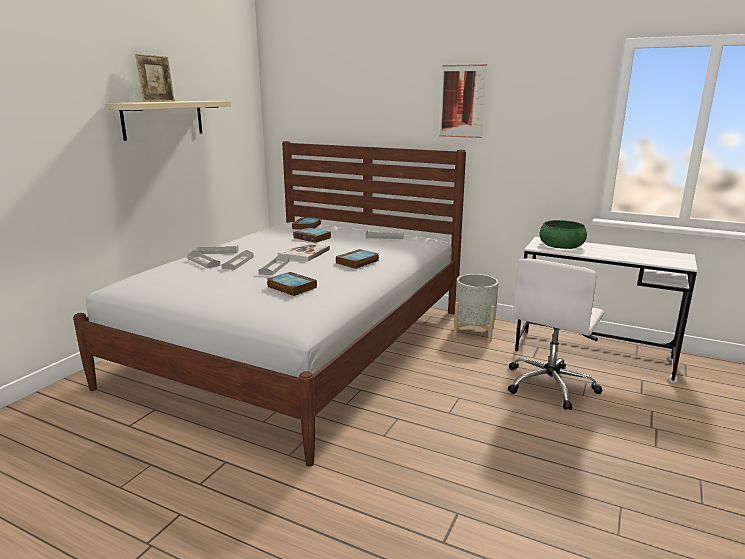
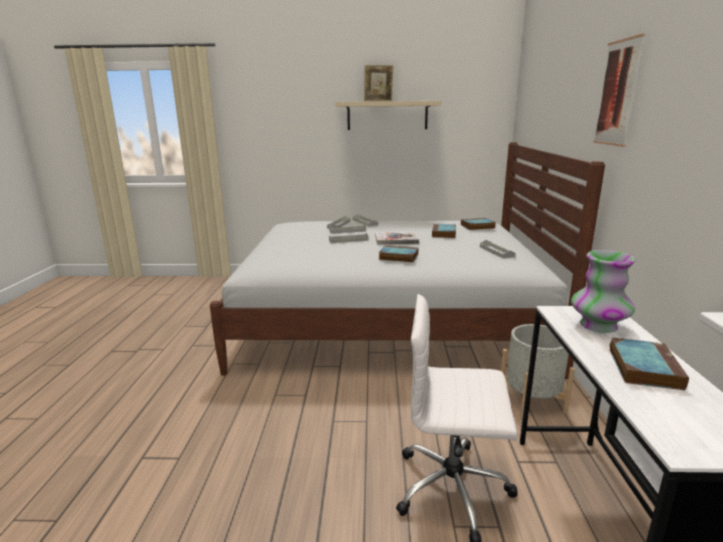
camera: 65 degrees right, 0 degrees up
(290, 287) = (310, 252): book -> book (643, 367)
(561, 245) = (598, 326): green bowl -> vase

